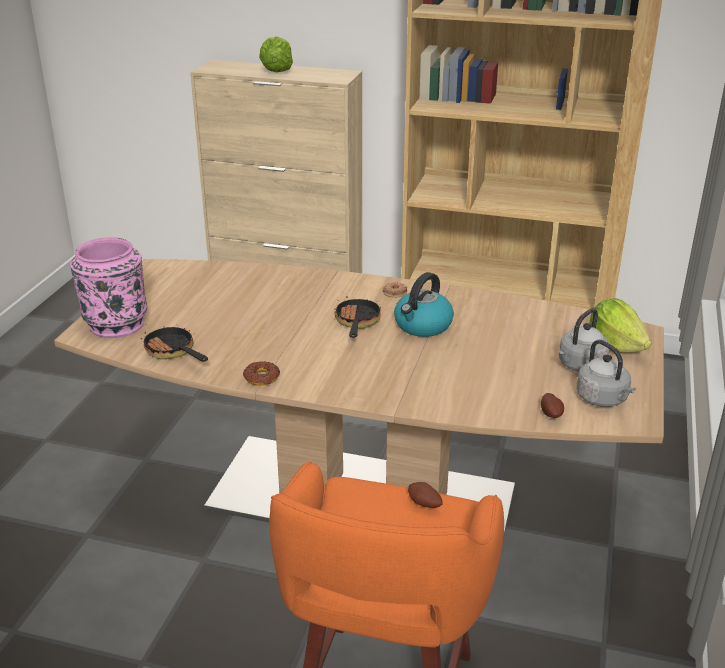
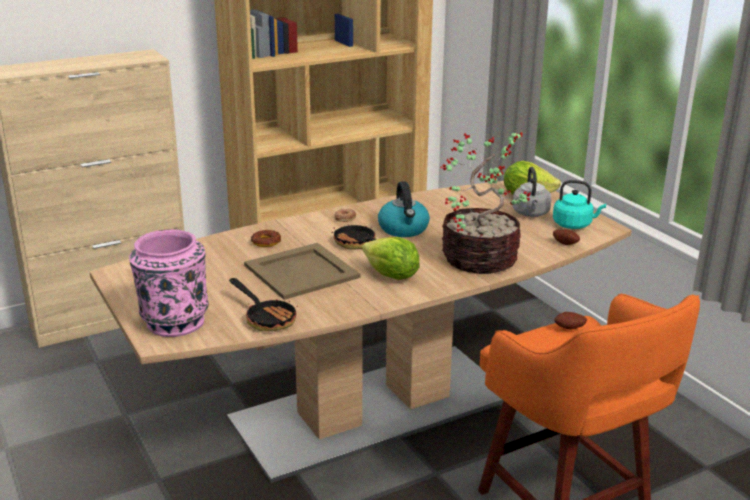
camera: 45 degrees left, 5 degrees down
(173, 352) = (266, 318): frying pan -> frying pan turned 135 degrees counterclockwise
(262, 377) = (366, 302): donut -> donut (266, 242)
(268, 326) = (301, 272): none -> beige tray
(276, 71) = (78, 63): lettuce -> lettuce (391, 276)
(434, 388) = (481, 259): none -> potted plant
(603, 399) = (574, 225): grey kettle -> turquoise kettle

